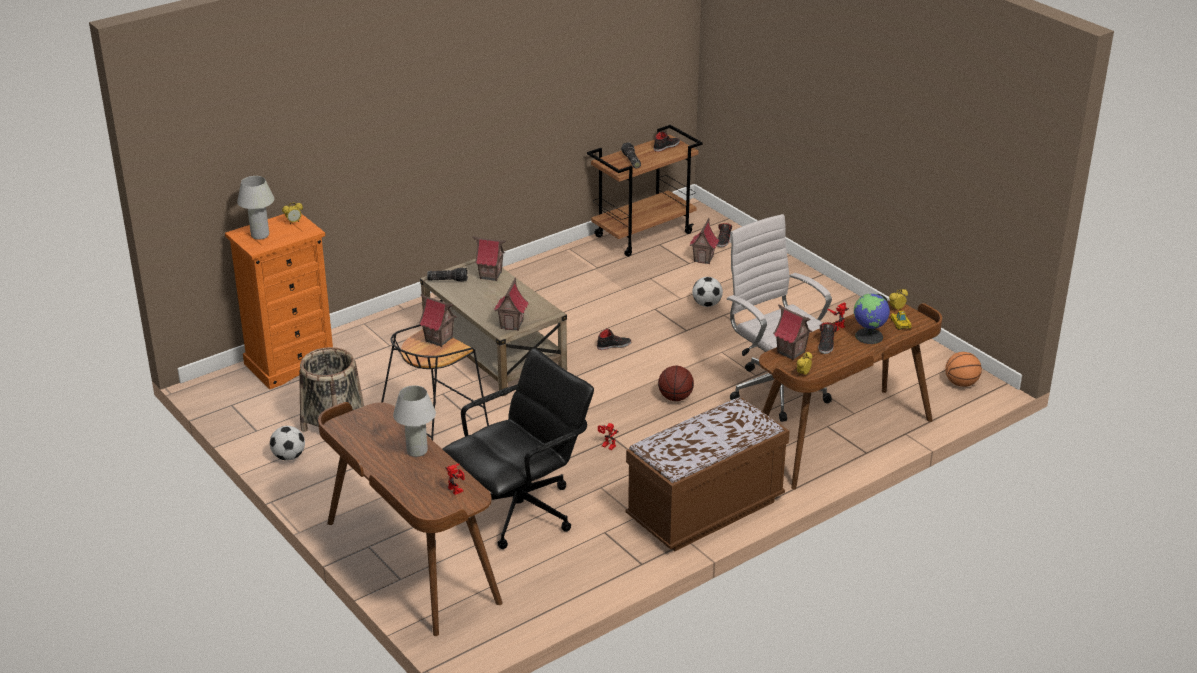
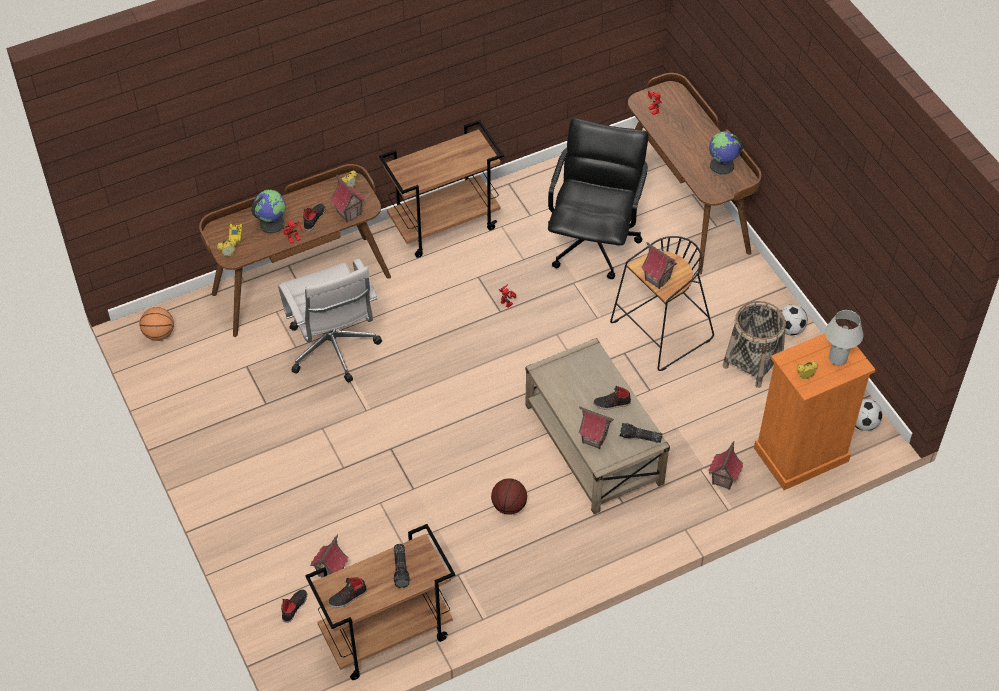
camera: 170 degrees left, 20 degrees up
(365, 439) = (722, 165): none -> globe
(417, 451) = (681, 149): white table lamp -> none
(512, 325) = (581, 357): toy house -> toy house (723, 479)
(521, 512) = (593, 243): black office chair -> black office chair turned 135 degrees clockwise
(613, 345) = (471, 436): black shoe -> black shoe (612, 403)
(675, 398) = (431, 353): basketball -> basketball (509, 506)
(705, 510) = (444, 225): brown bench -> brown cart
(706, 304) = (355, 488): football -> football (863, 423)

